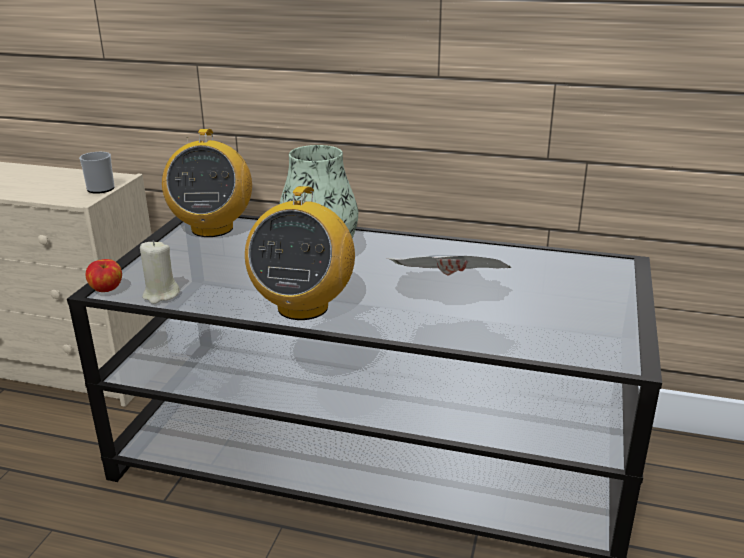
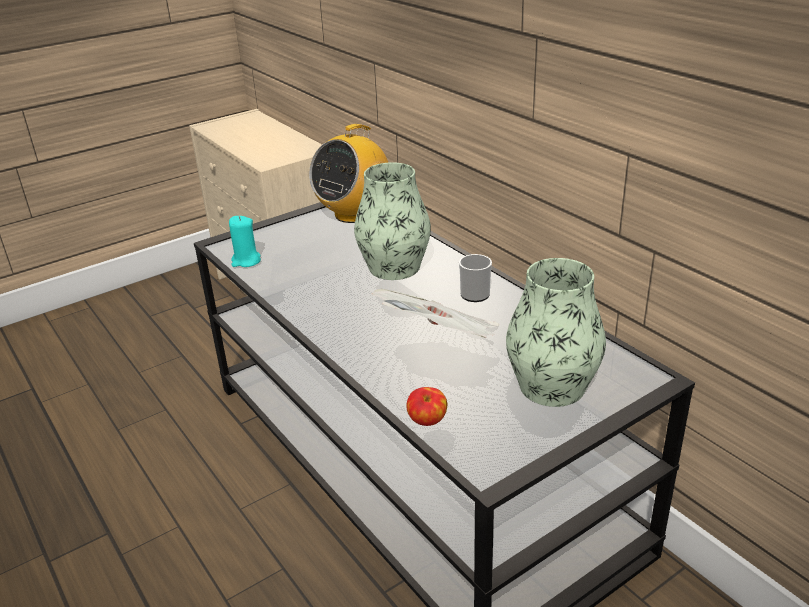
camera: 40 degrees right, 5 degrees up
(100, 187) = (290, 156): mug -> mug (475, 292)
(107, 290) = (222, 244): apple -> apple (427, 421)
(160, 295) = (246, 261): beige candle -> turquoise candle
(303, 307) = (319, 308): radio -> none
(572, 292) = (551, 386): none -> vase

